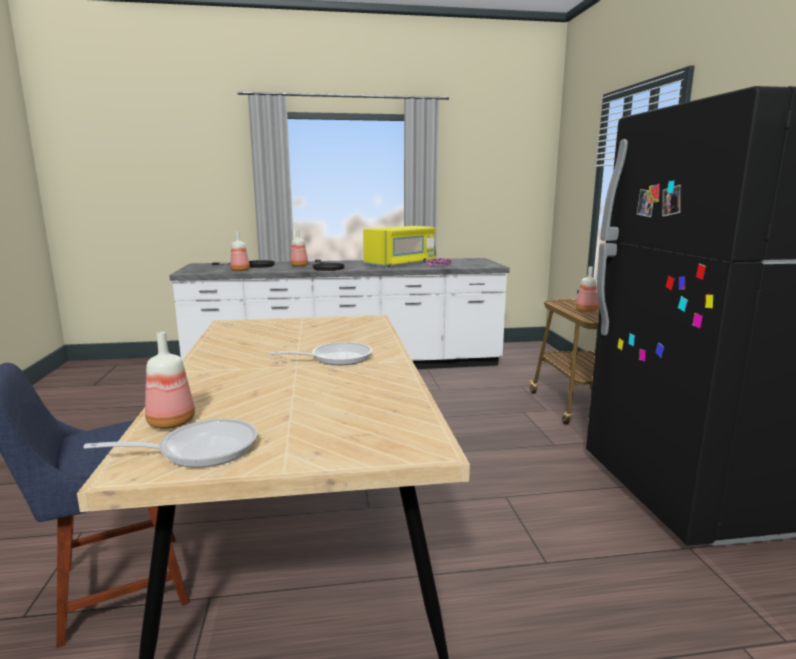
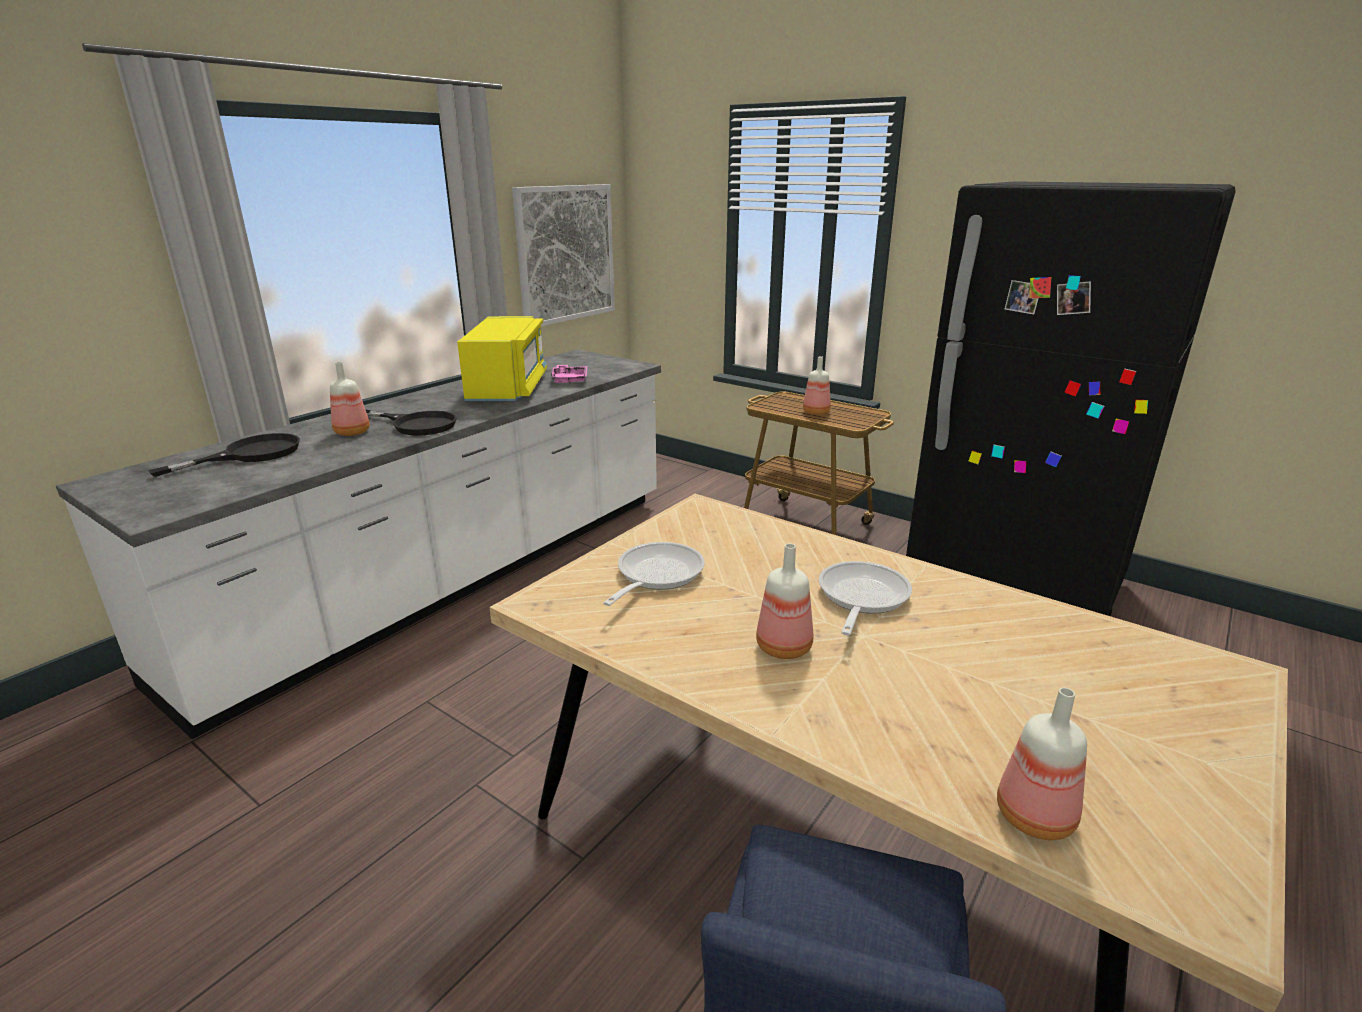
camera: 45 degrees left, 10 degrees up
(199, 450) = (1164, 825): frying pan -> frying pan (655, 575)
(241, 270) = (270, 475): bottle -> bottle (784, 646)
(495, 198) = (566, 254): none -> picture

